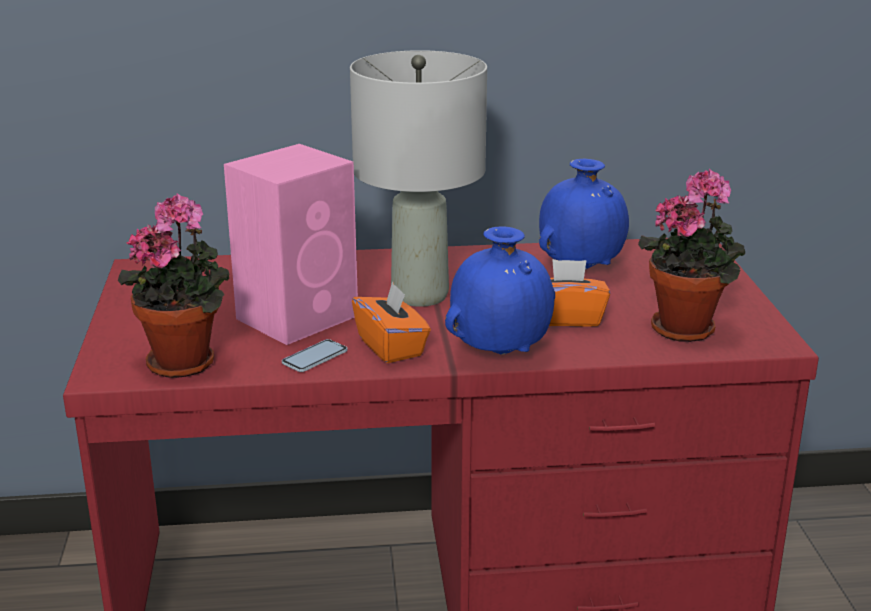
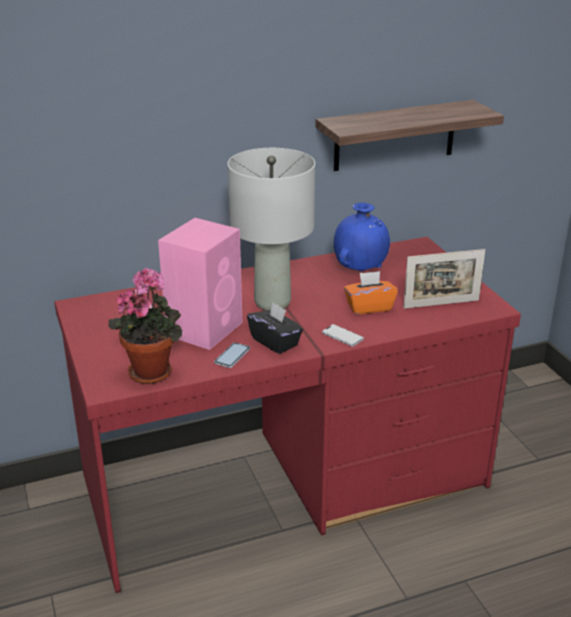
camera: 15 degrees left, 5 degrees up
(391, 347) = (275, 342): orange tissue box -> black tissue box
(501, 352) = (342, 336): blue vase -> phone
(663, 64) = (395, 135): none -> shelf
(687, 327) = (441, 304): potted plant -> picture frame

